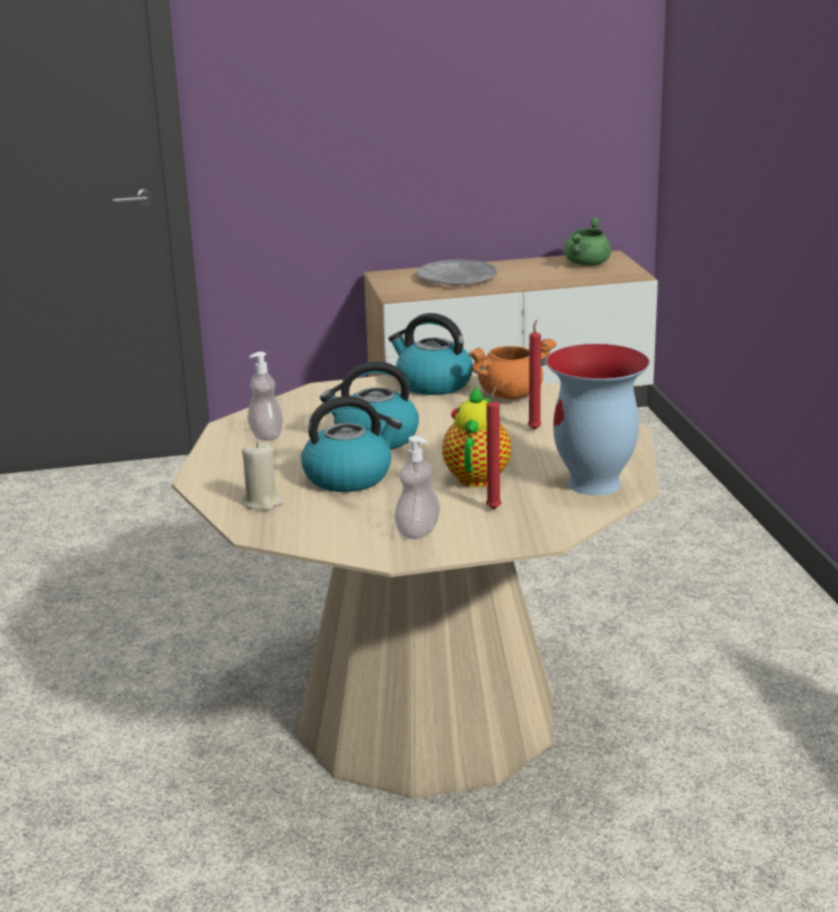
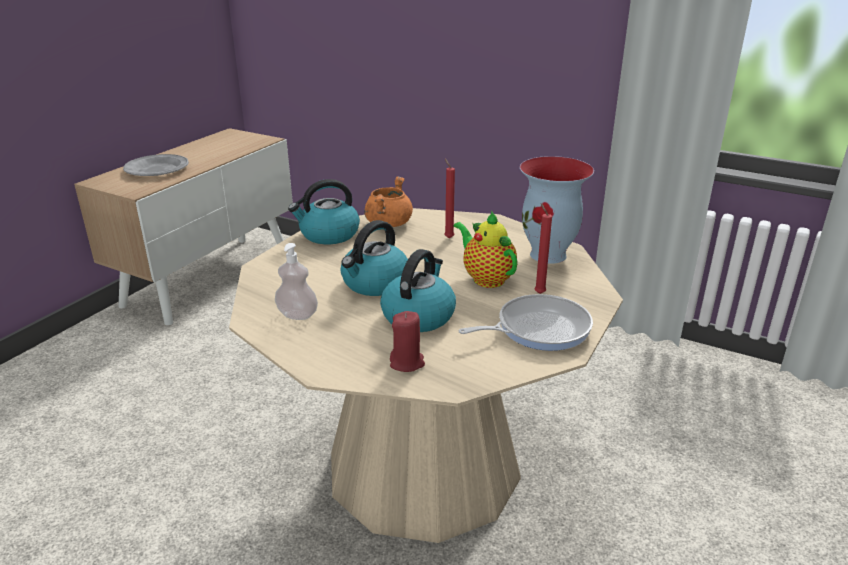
camera: 50 degrees left, 5 degrees up
(262, 502) = (407, 363): beige candle -> red candle
(417, 532) = (538, 329): soap dispenser -> frying pan
(587, 264) = (226, 140): green cooking pot -> none

